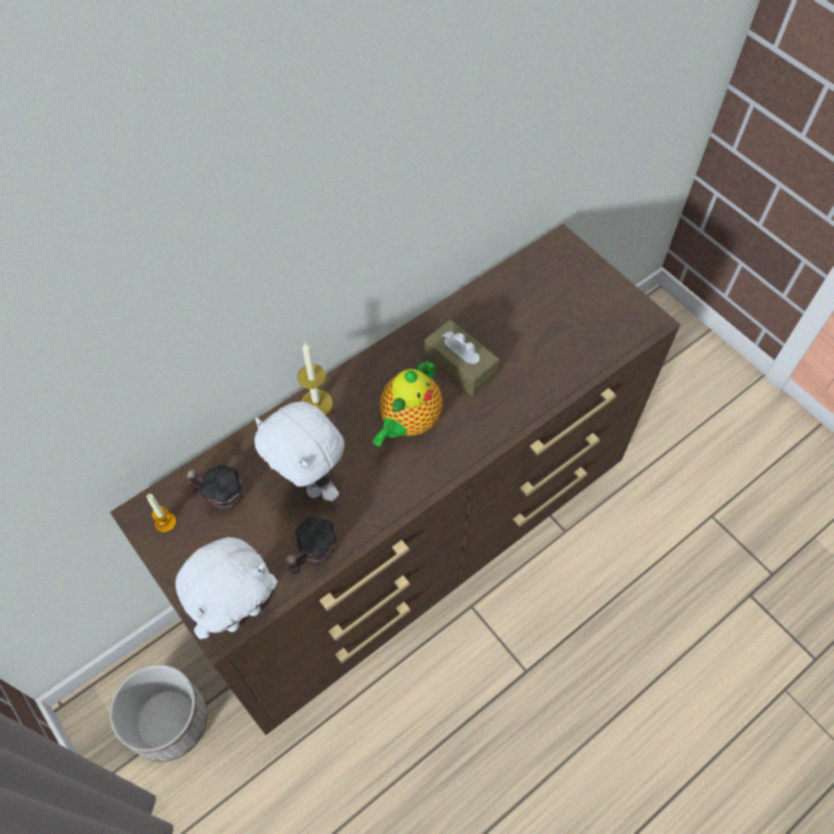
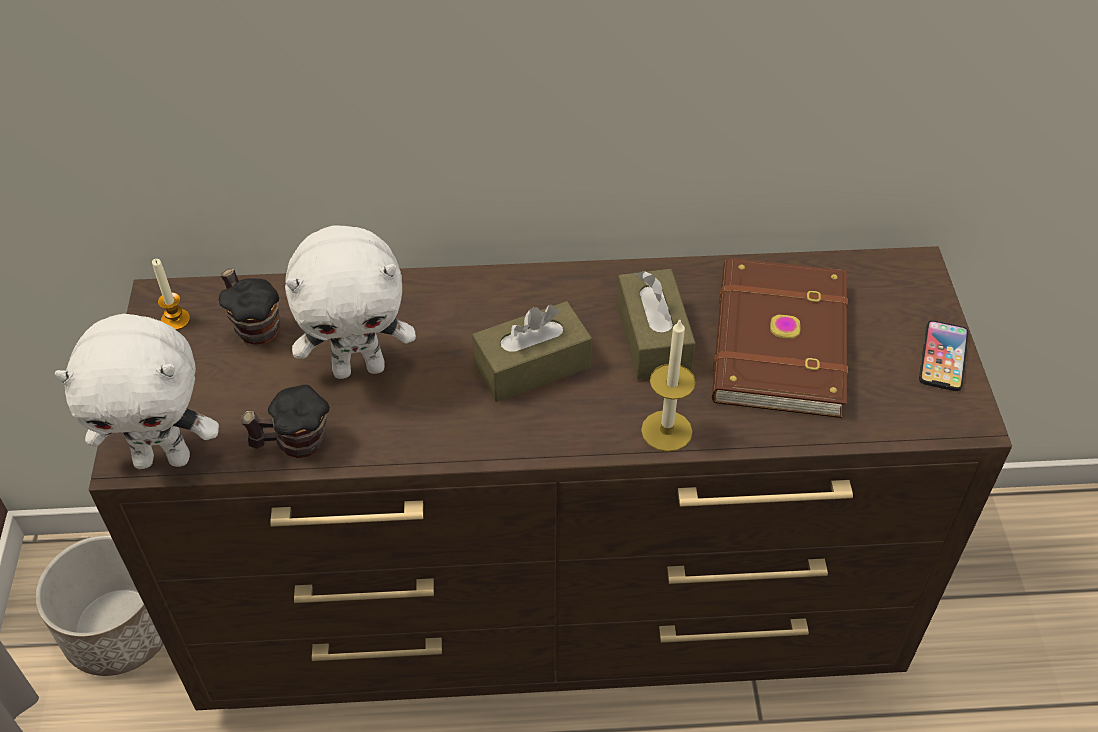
camera: 35 degrees right, 10 degrees down
(310, 483) = (359, 367): white plush toy -> white plush toy turned 90 degrees counterclockwise
(316, 403) = (443, 289): candle -> candle (666, 431)
(408, 422) = (532, 366): teapot -> brown tissue box
(526, 331) = (775, 343): none -> brown book
(613, 291) = (943, 357): none -> phone

